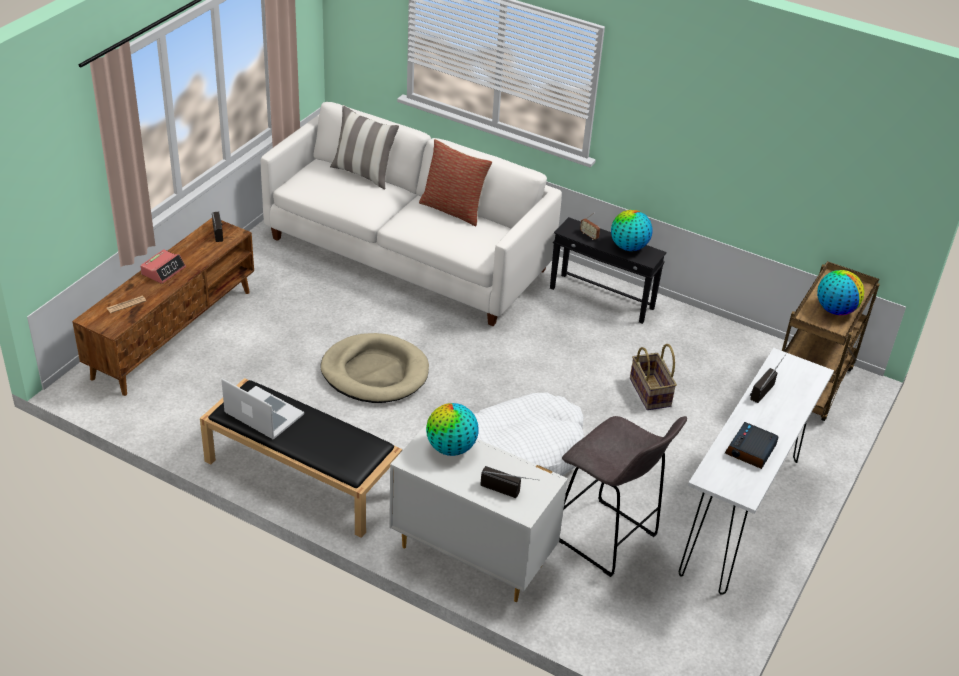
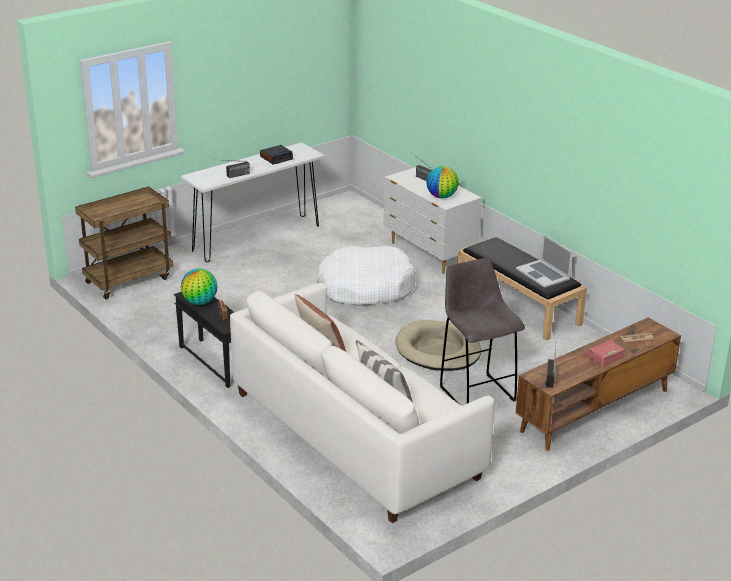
camera: 155 degrees left, 10 degrees down
(608, 539) = (344, 244): grey stool -> grey stool (476, 392)
(651, 392) = (244, 299): basket -> none
(835, 310) = (127, 206): globe -> none

